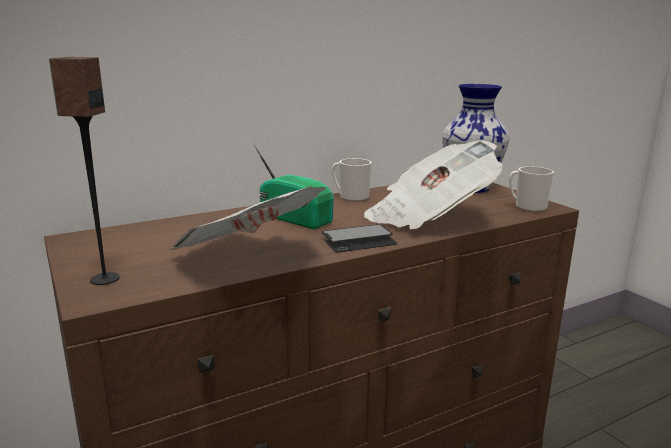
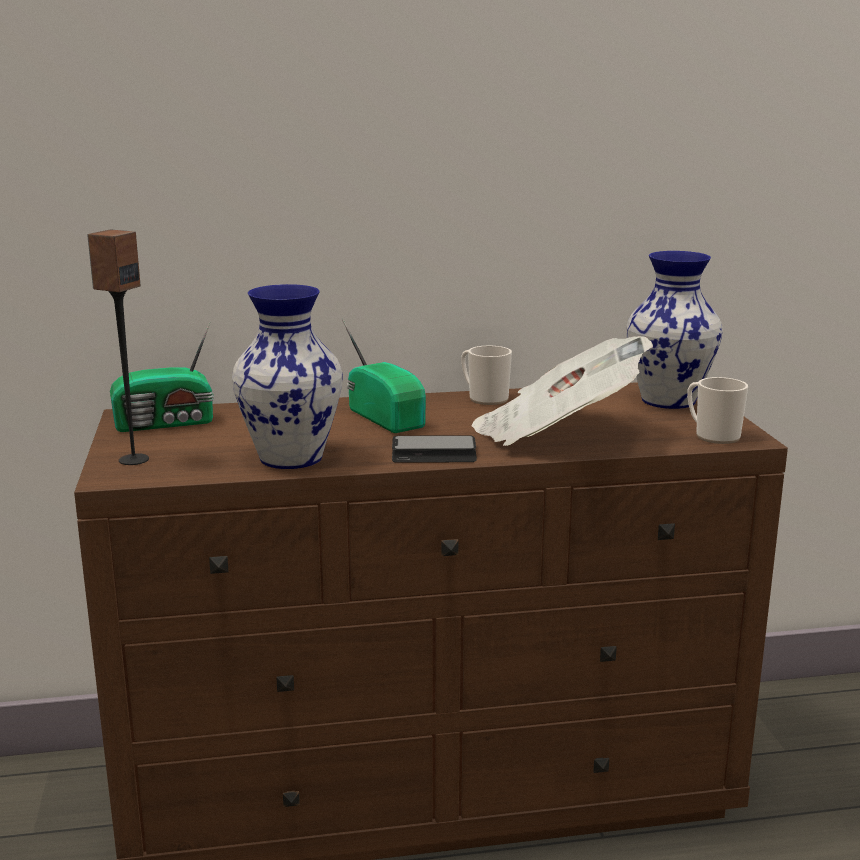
camera: 20 degrees right, 0 degrees up
(114, 242) = (167, 423): none -> radio
(248, 259) = (289, 457): newspaper -> vase

